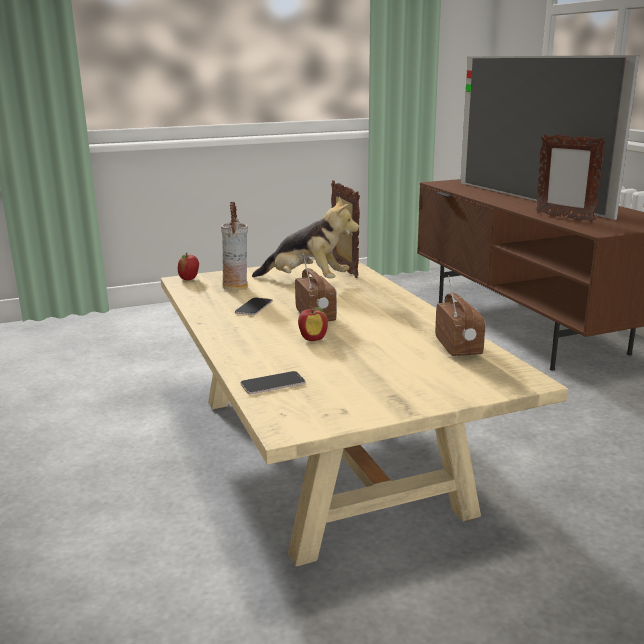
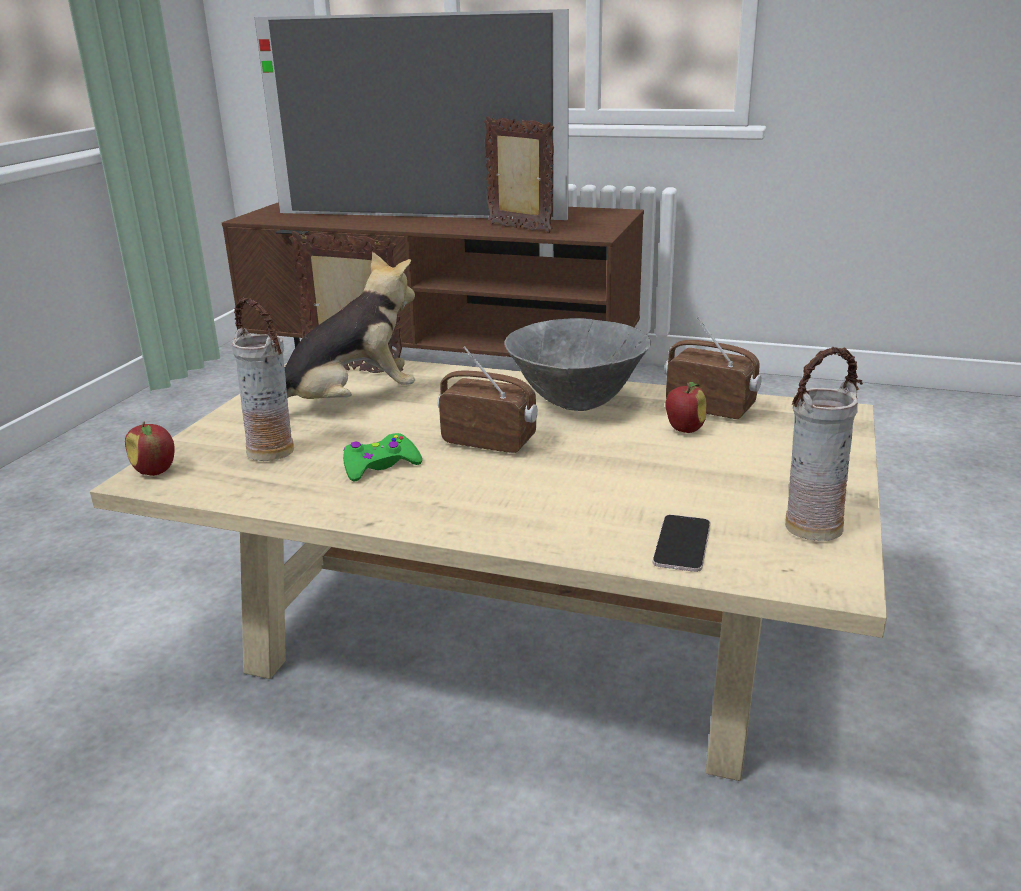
camera: 50 degrees left, 5 degrees up
(254, 307) = (380, 466): phone -> green game controller
(313, 339) = (566, 469): apple -> apple (684, 430)
(342, 408) = (811, 527): none -> vase
(398, 318) = (577, 403): none -> grey bowl
(563, 217) = (519, 228): picture frame -> picture frame turned 135 degrees counterclockwise

